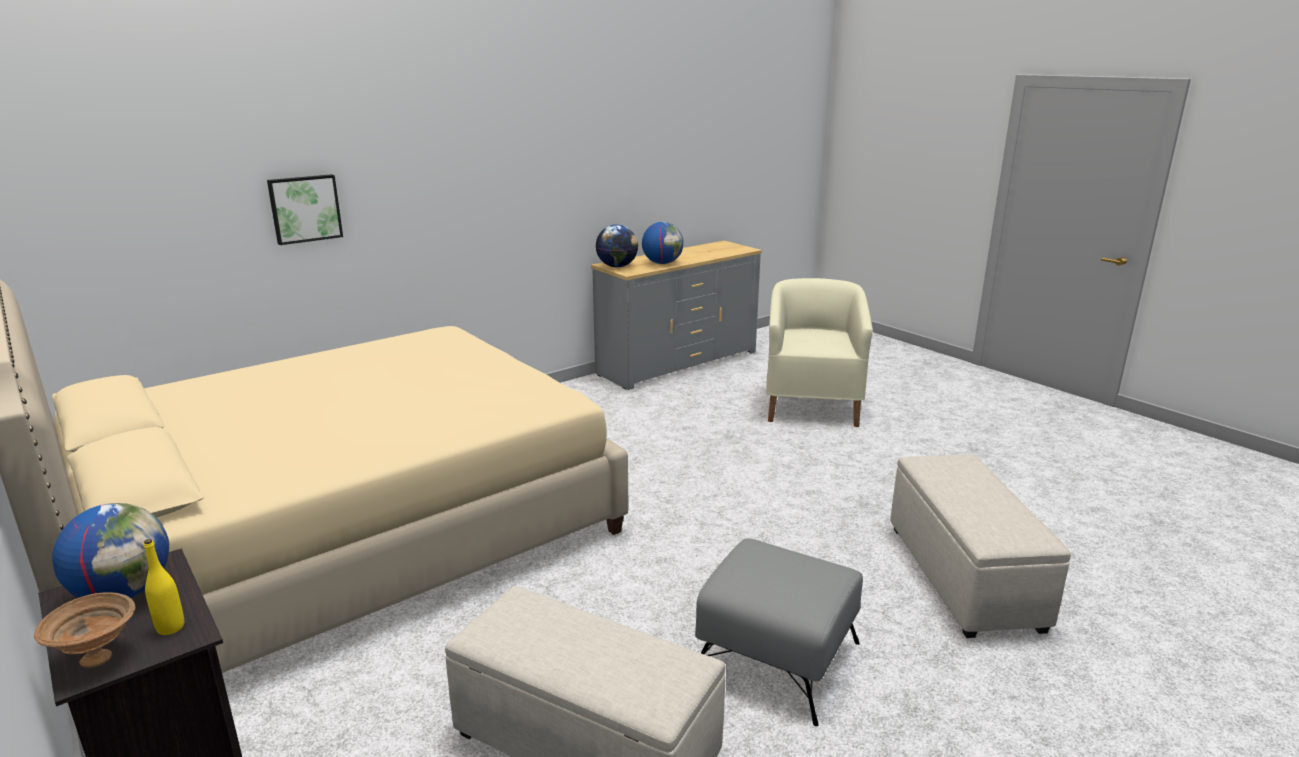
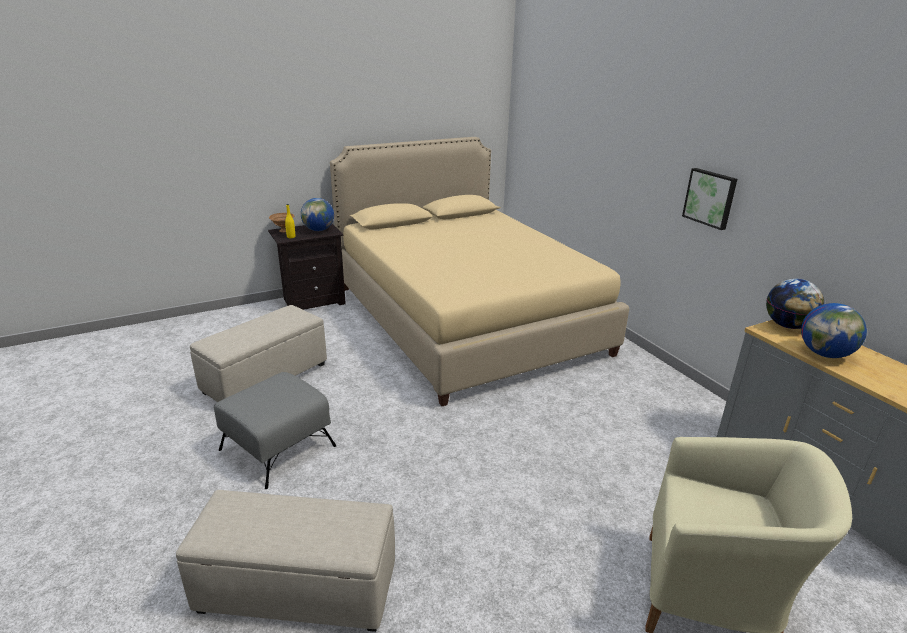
camera: 100 degrees right, 5 degrees up
(305, 208) = (605, 157): picture -> picture (710, 198)

